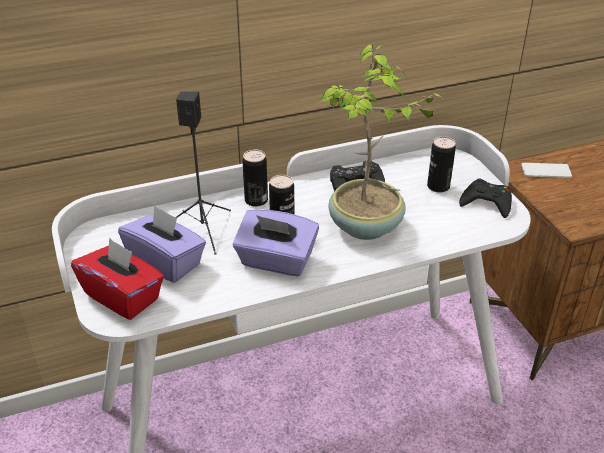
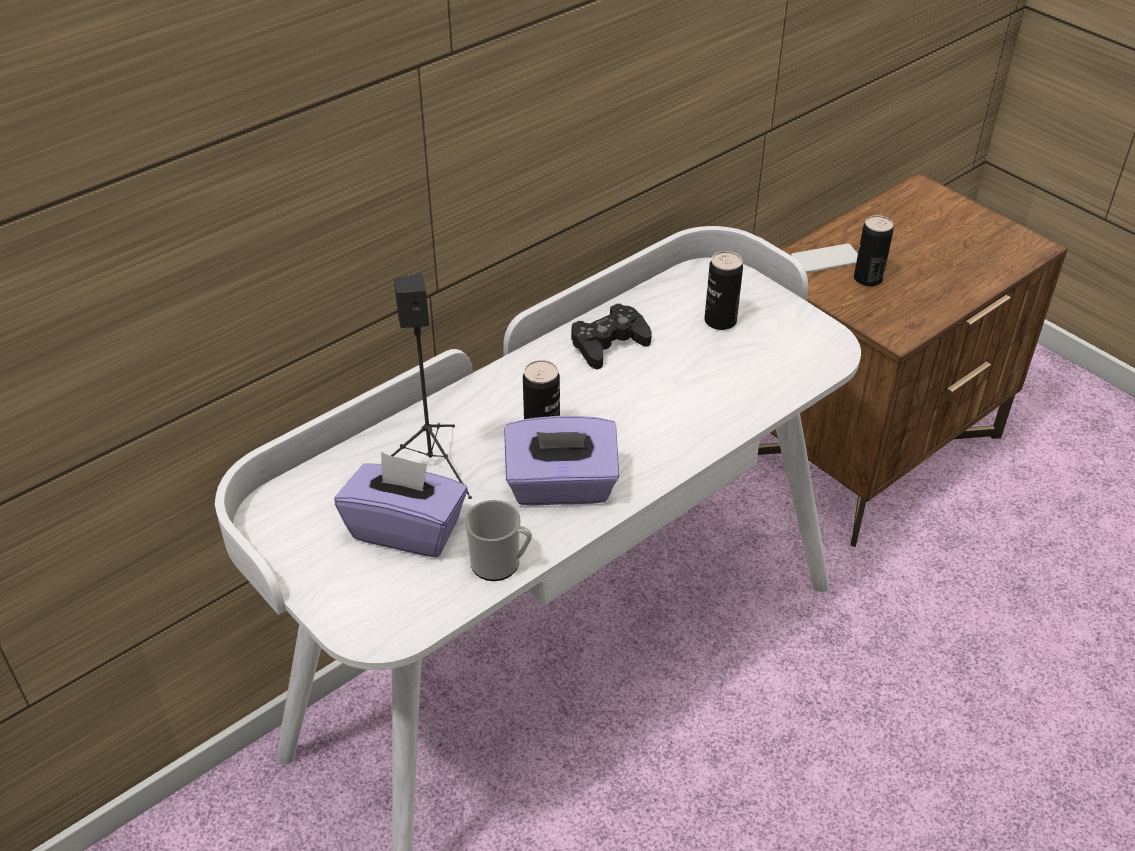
camera: 20 degrees left, 5 degrees up
(123, 296) = (374, 598): red tissue box -> none
(211, 297) = (500, 564): none -> mug
(256, 200) = (482, 401): can -> can (868, 279)
(366, 228) = (656, 406): potted plant -> none
(487, 203) = (794, 331): black game controller -> none

